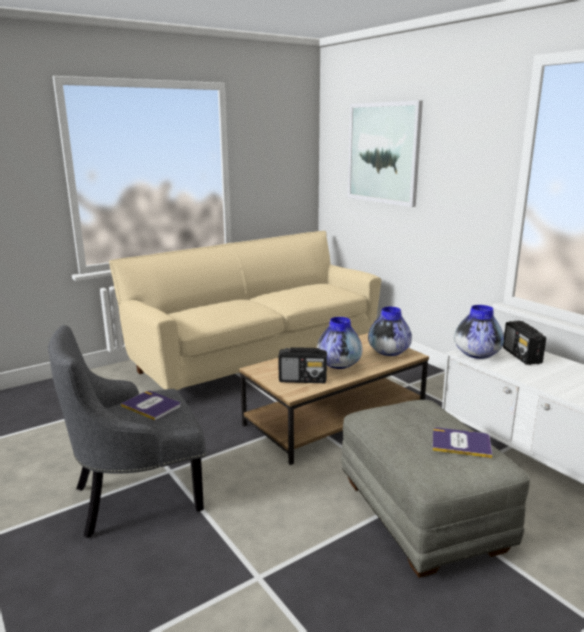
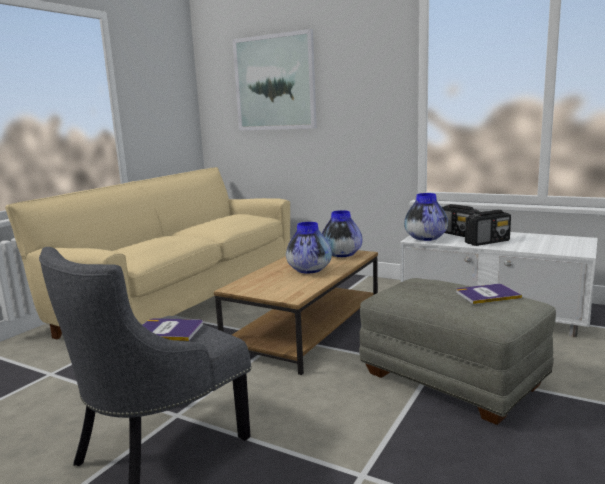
camera: 25 degrees left, 5 degrees down
(303, 379) = (289, 286): radio -> radio (487, 242)

